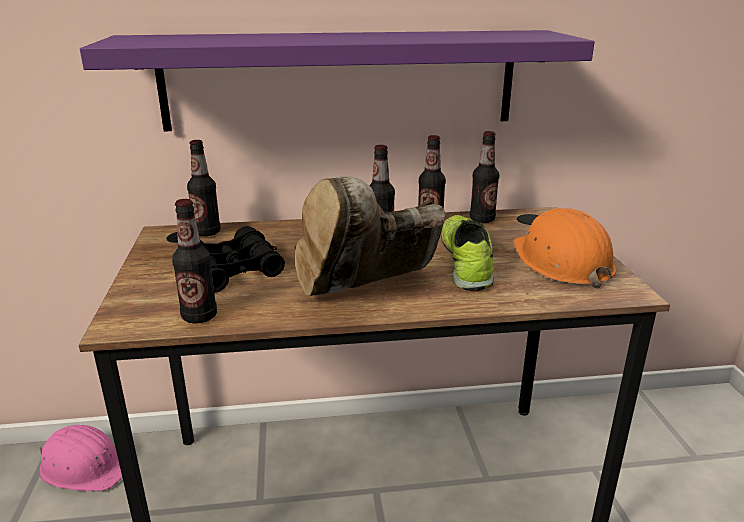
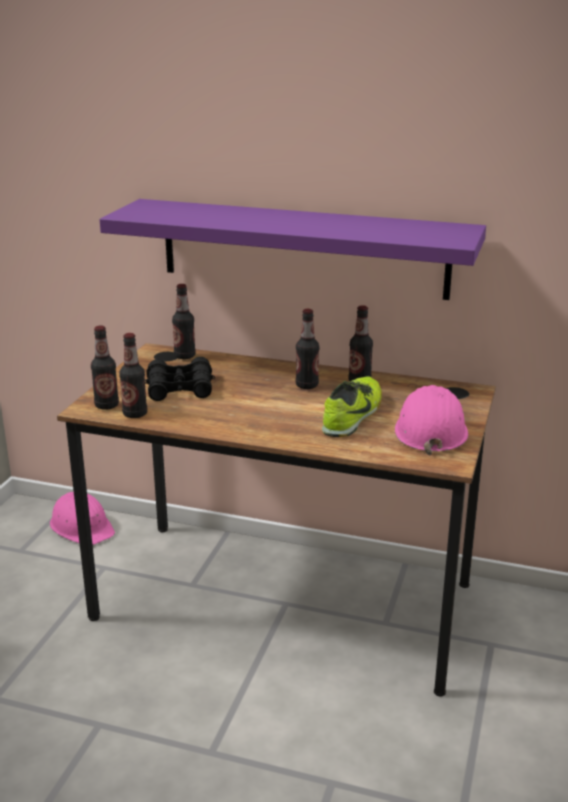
camera: 25 degrees right, 0 degrees up
(367, 294) = (254, 423): brown boot -> none
(482, 219) = (410, 385): bottle -> bottle (106, 405)
(561, 261) = (430, 430): orange hard hat -> pink hard hat

